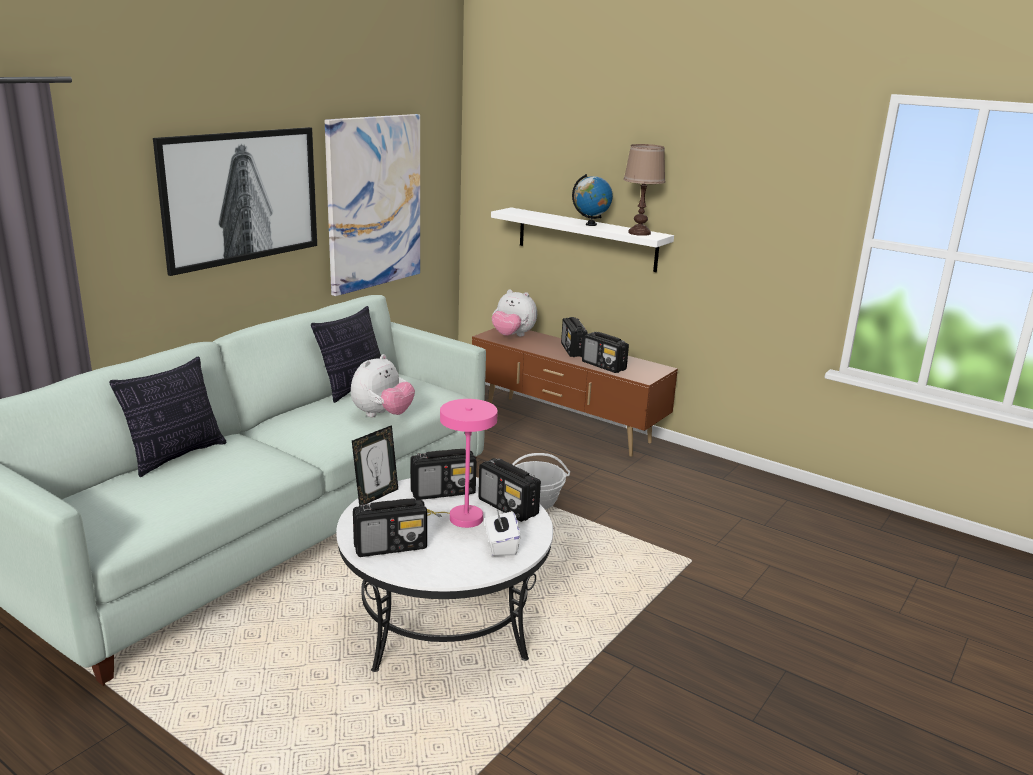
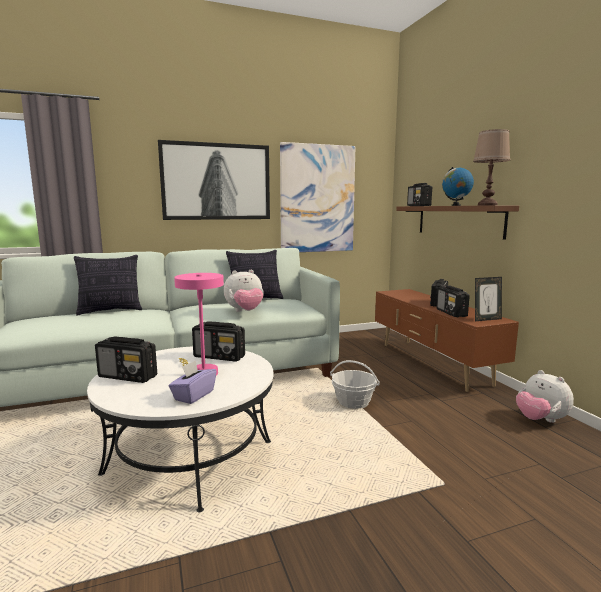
camera: 35 degrees right, 10 degrees down
(376, 496) = (177, 350): picture frame -> picture frame (486, 319)
(501, 546) = (193, 395): white tissue box -> purple tissue box
(508, 507) = (244, 374): radio -> radio (418, 206)
(513, 336) = (404, 293): plush toy -> plush toy (540, 420)
(586, 239) = (458, 220): white shelf -> brown shelf

